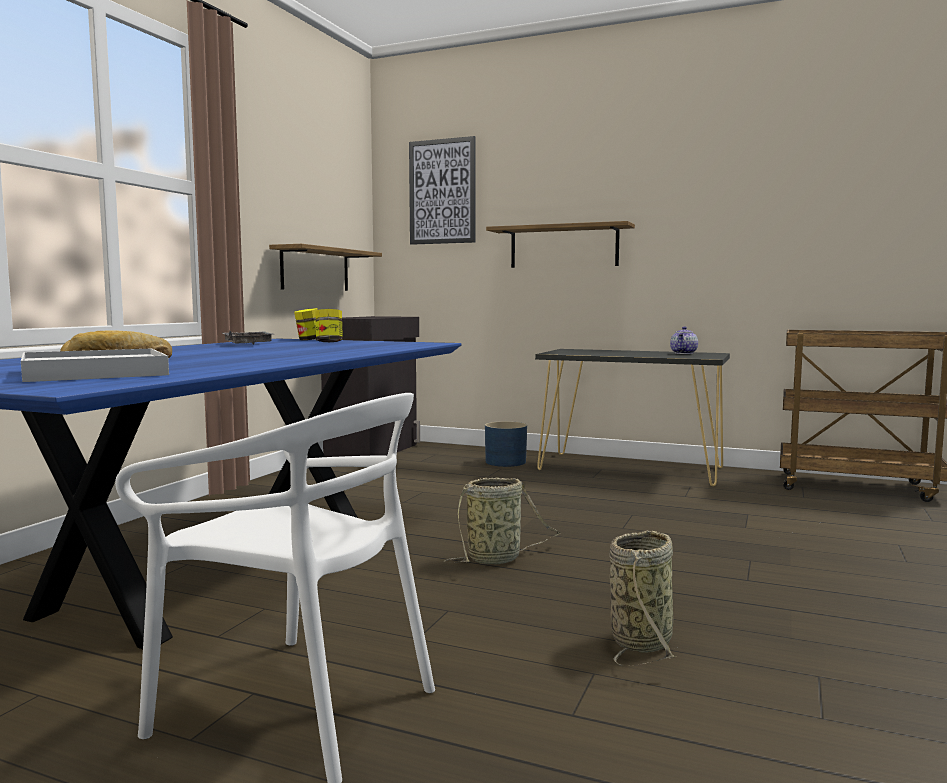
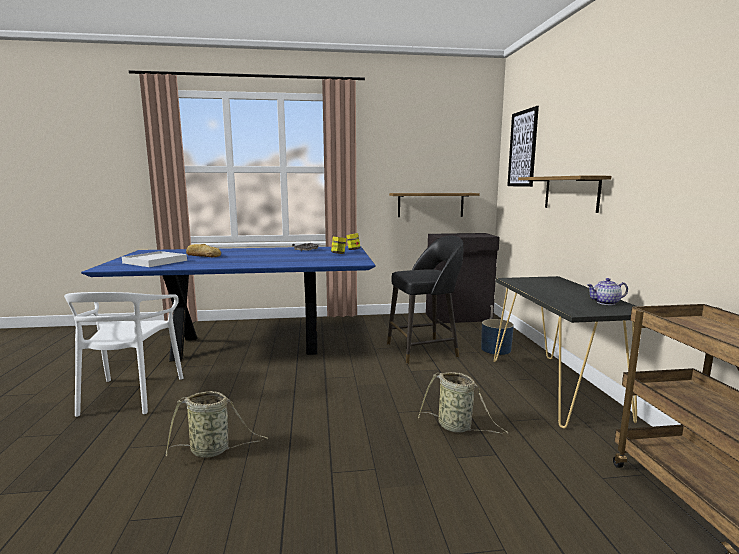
camera: 60 degrees right, 5 degrees up
(455, 484) = (424, 350): none -> black stool
(497, 559) = (304, 390): basket -> basket (457, 427)

